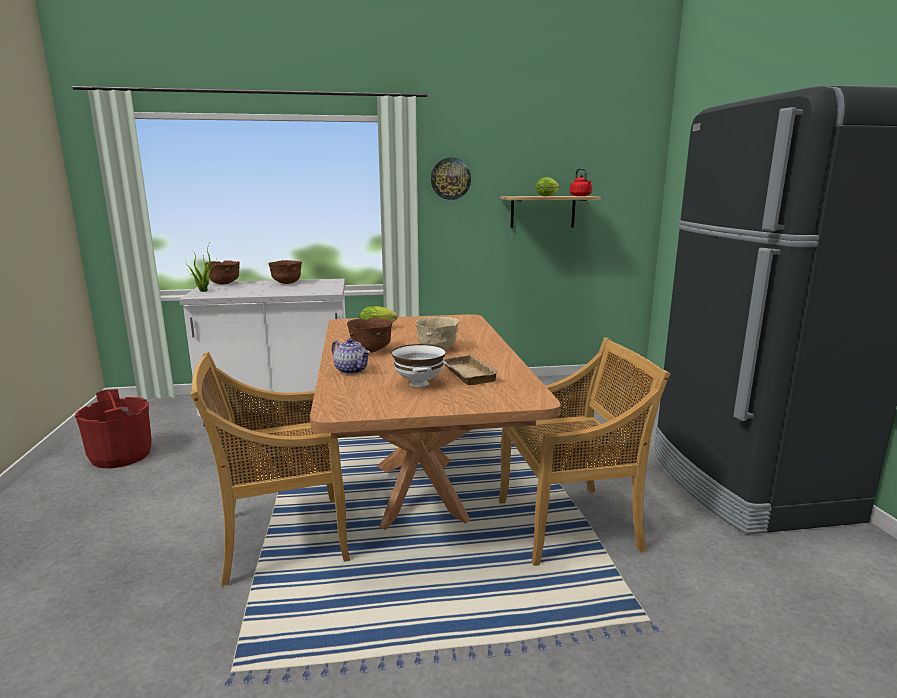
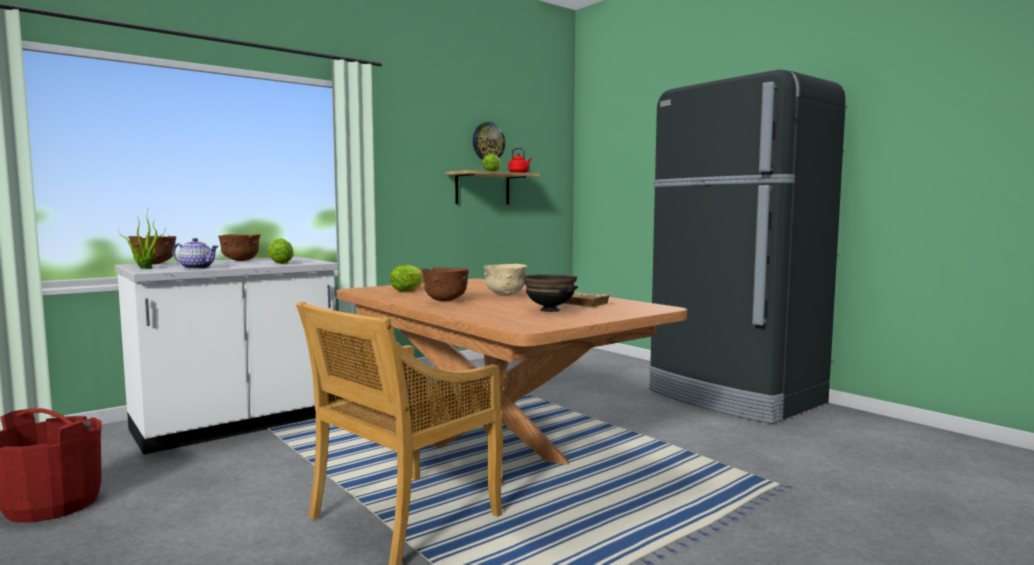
camera: 30 degrees left, 10 degrees down
(302, 291) = (282, 263): none -> lettuce
(352, 370) = (464, 310): teapot -> teapot (197, 268)
(419, 384) = (550, 310): white bowl -> black bowl
(450, 178) = (399, 151): wall clock -> wall clock (488, 141)
(569, 524) = (650, 446): beige chair -> none

